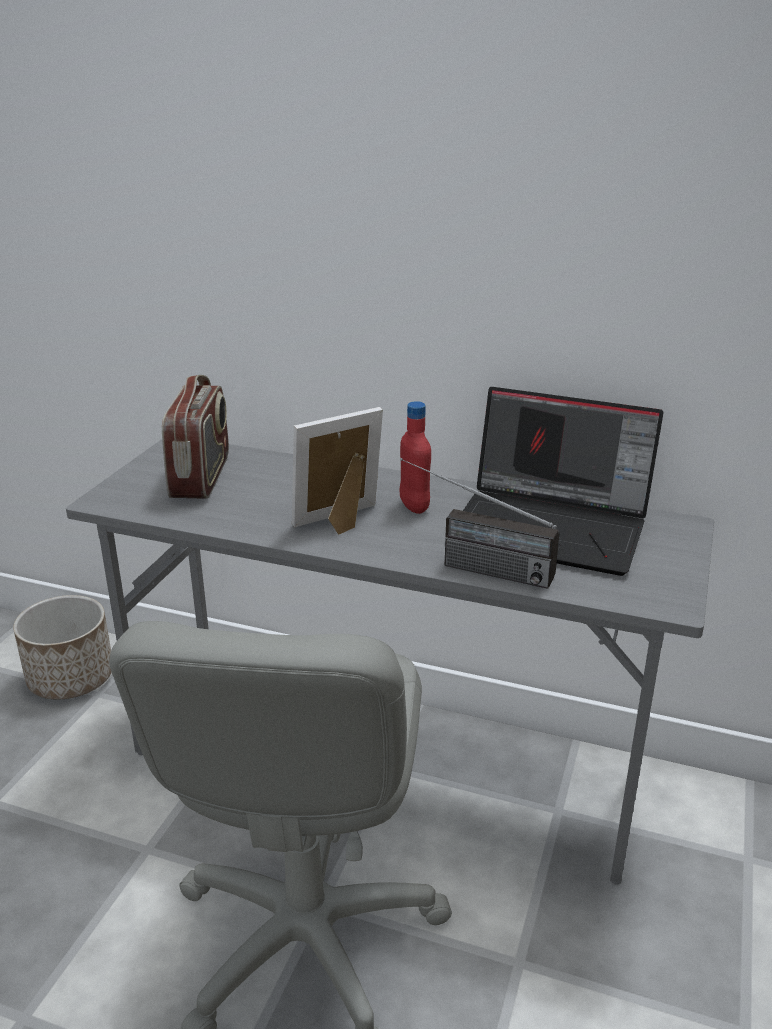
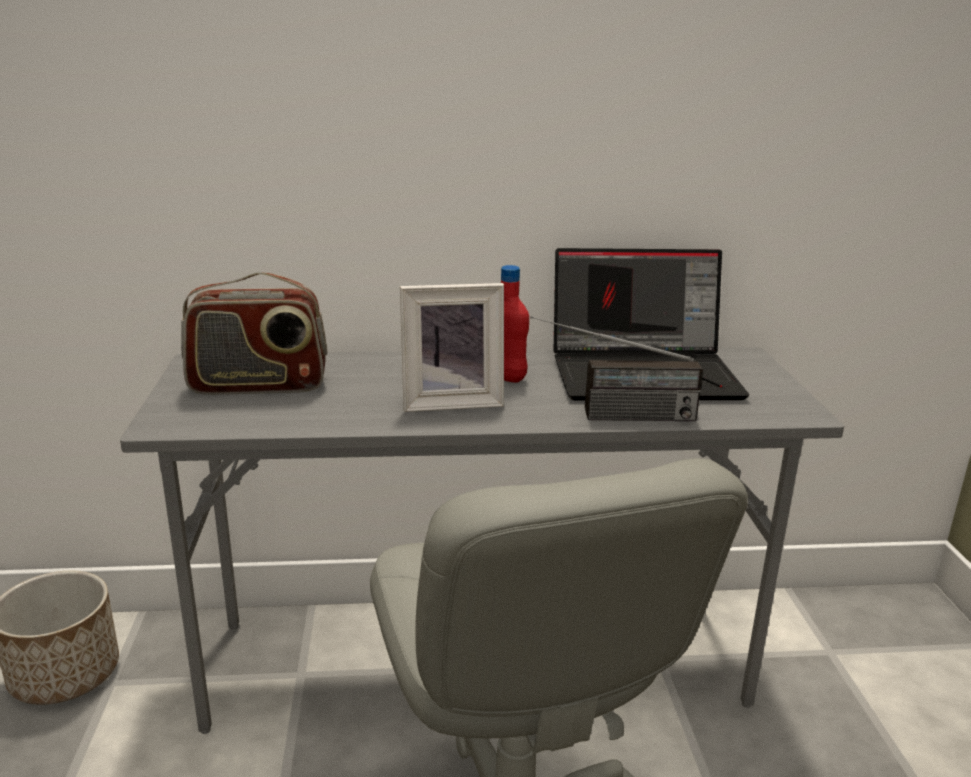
camera: 25 degrees left, 5 degrees down
(201, 477) = (258, 385): radio -> radio turned 105 degrees clockwise
(342, 522) = (451, 401): picture frame -> picture frame turned 135 degrees counterclockwise

